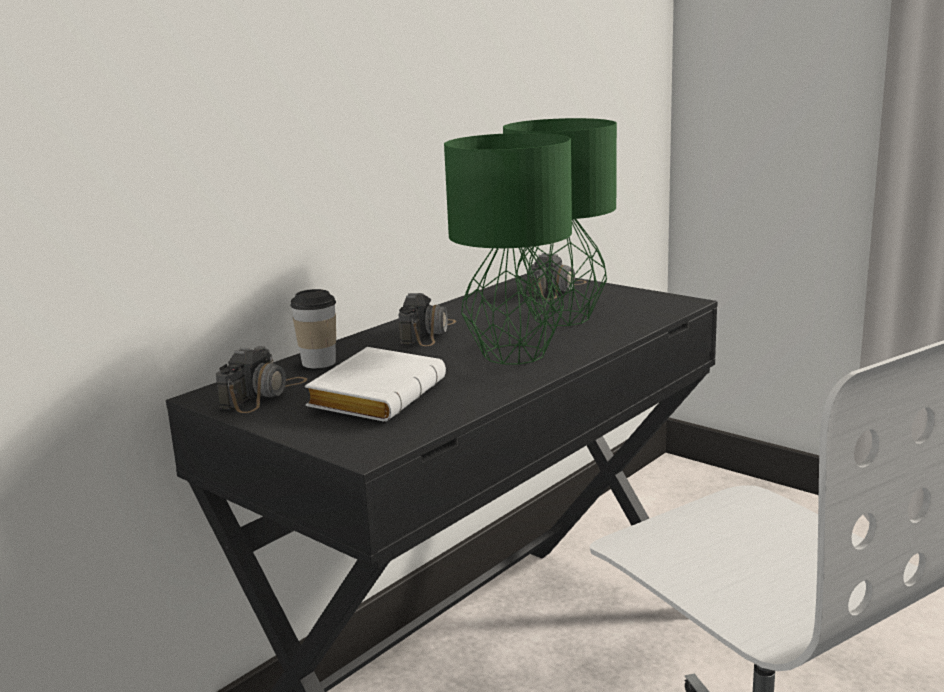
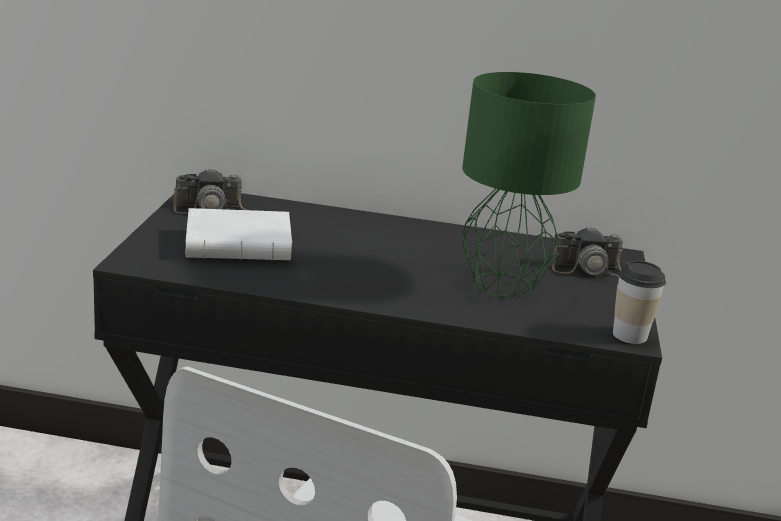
camera: 55 degrees right, 5 degrees up
(319, 362) = (293, 213): cup -> cup (630, 335)
(428, 332) = (402, 237): camera -> none
(513, 354) = (381, 279): green table lamp -> none

